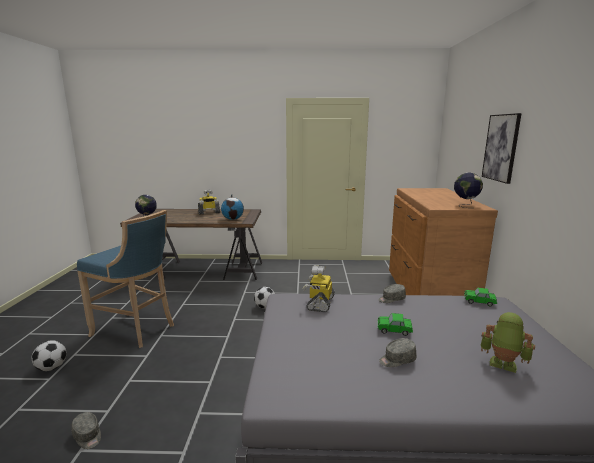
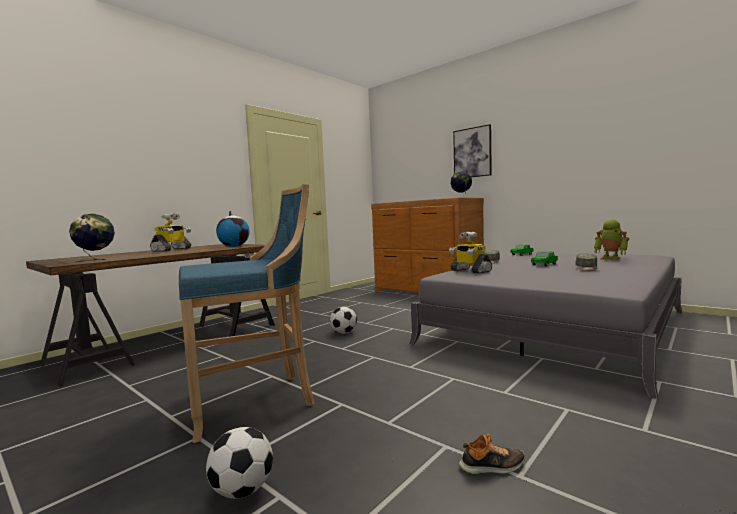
camera: 50 degrees left, 10 degrees down
(88, 436) = (492, 467): grey cap -> shoe
(502, 365) = (611, 258): toy robot -> toy robot turned 105 degrees counterclockwise

